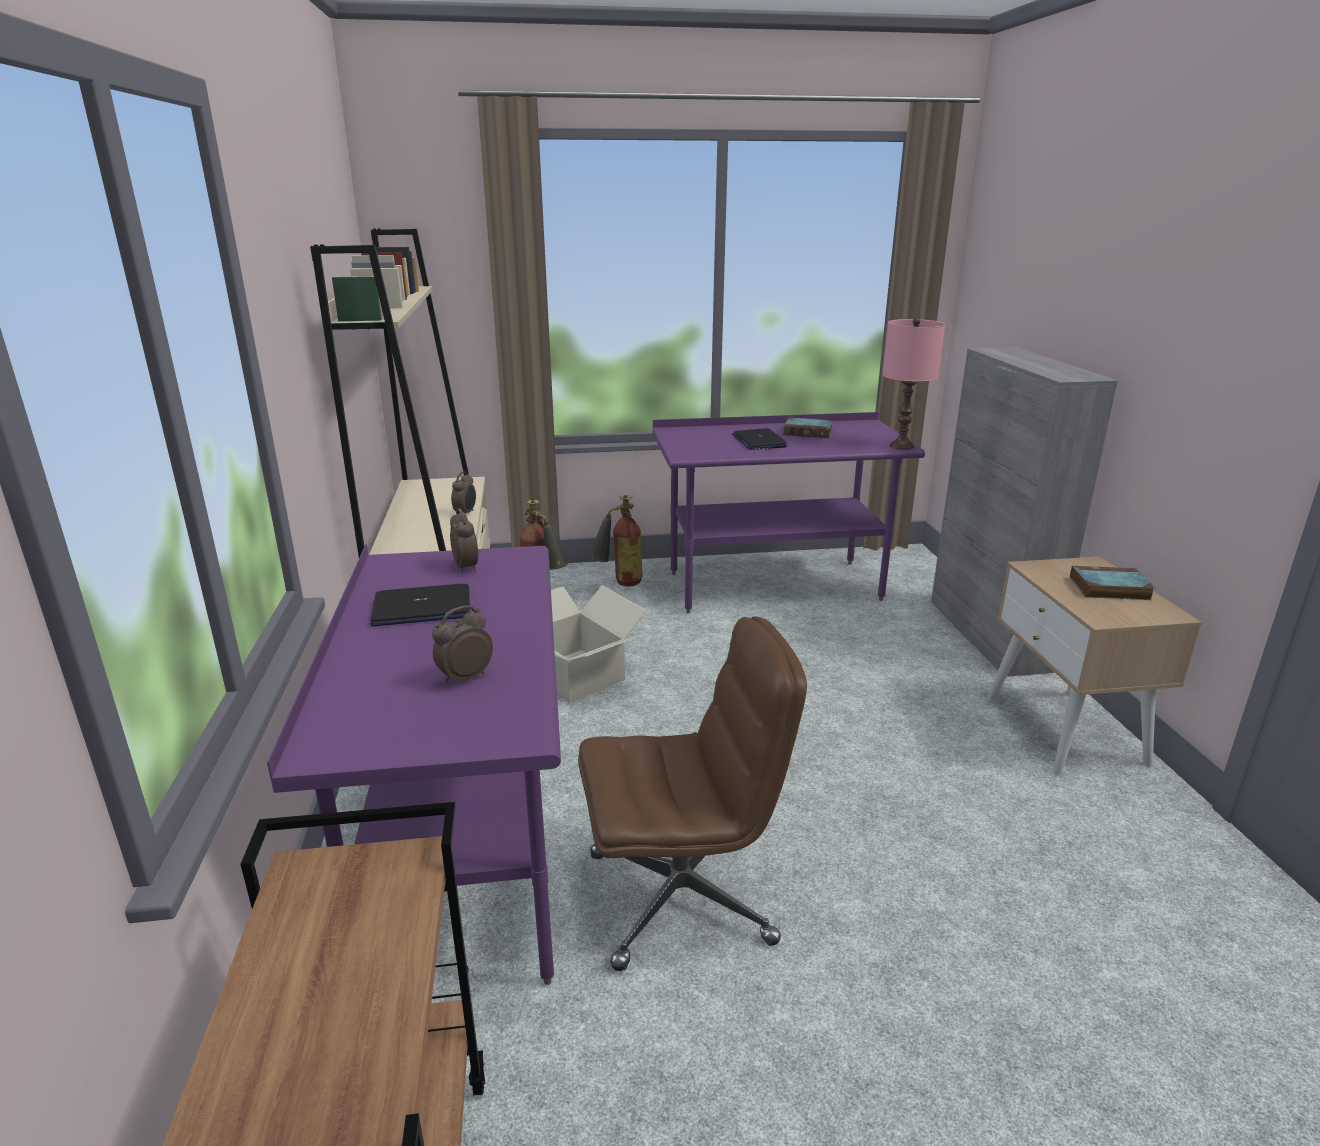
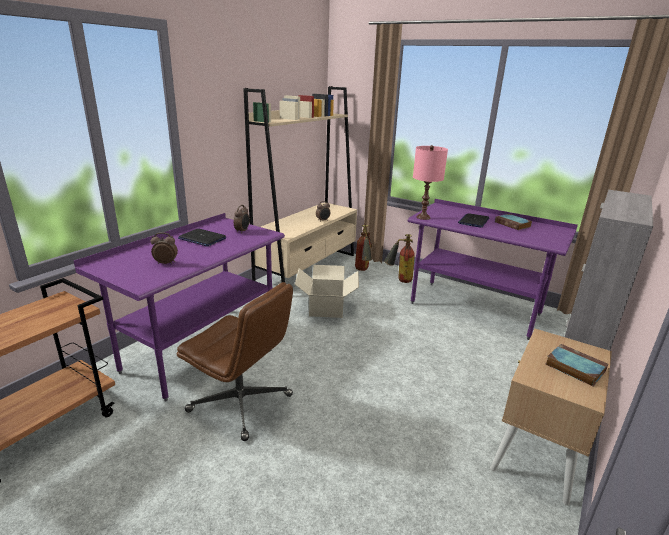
camera: 40 degrees right, 0 degrees up
(901, 446) = (554, 245): pink table lamp -> pink table lamp (423, 217)

